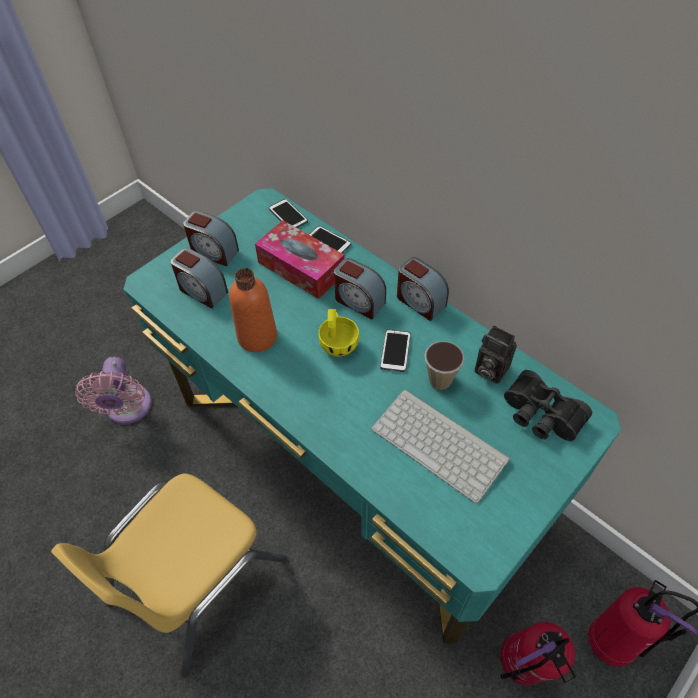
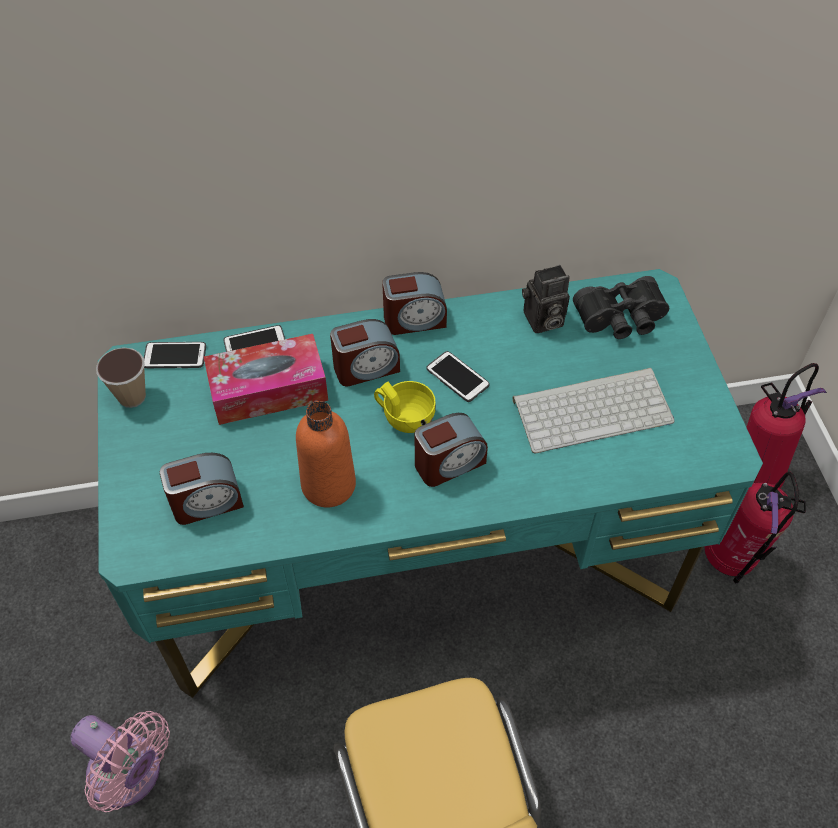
camera: 55 degrees left, 0 degrees up
(213, 251) = (155, 458): alarm clock -> alarm clock (449, 463)
(440, 380) = (522, 365): cup -> cup (132, 397)

